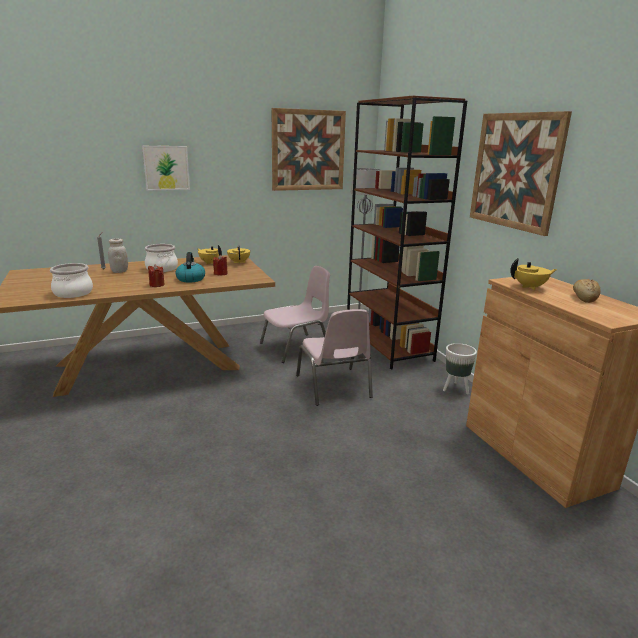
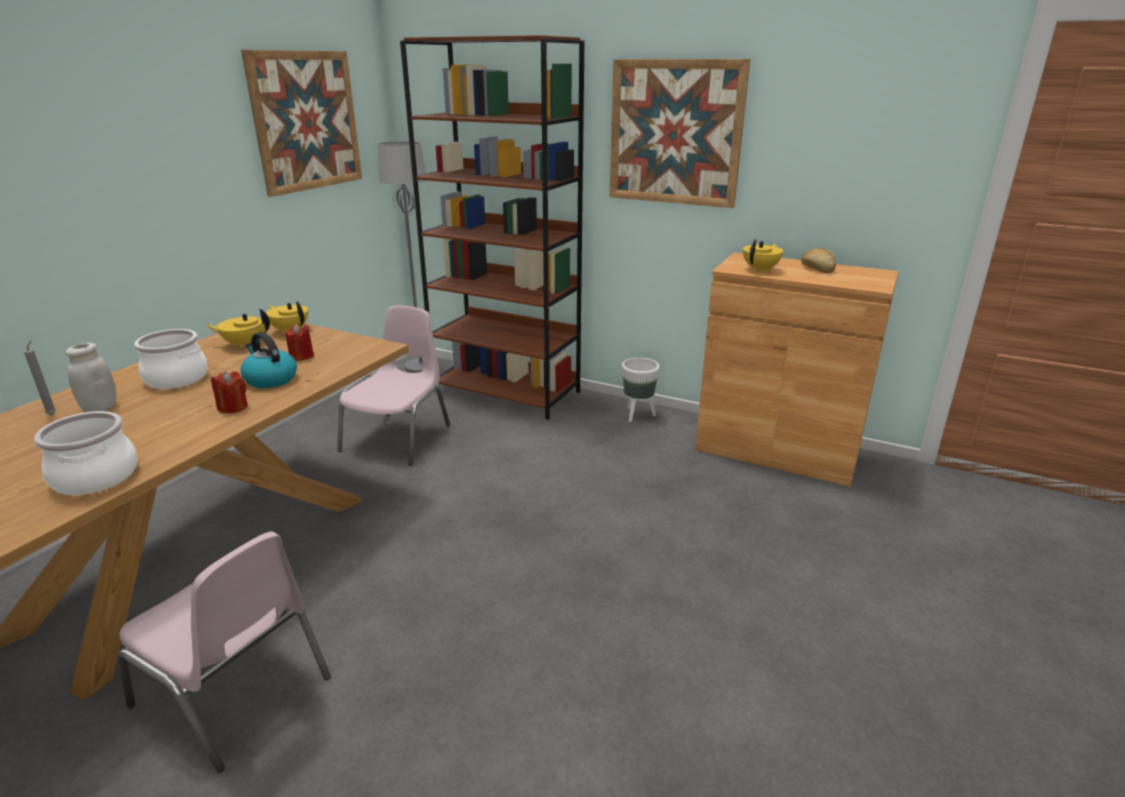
camera: 40 degrees left, 5 degrees up
(166, 168) = (81, 182): picture -> none
(334, 387) = (516, 468): pink chair -> pink chair (235, 692)

